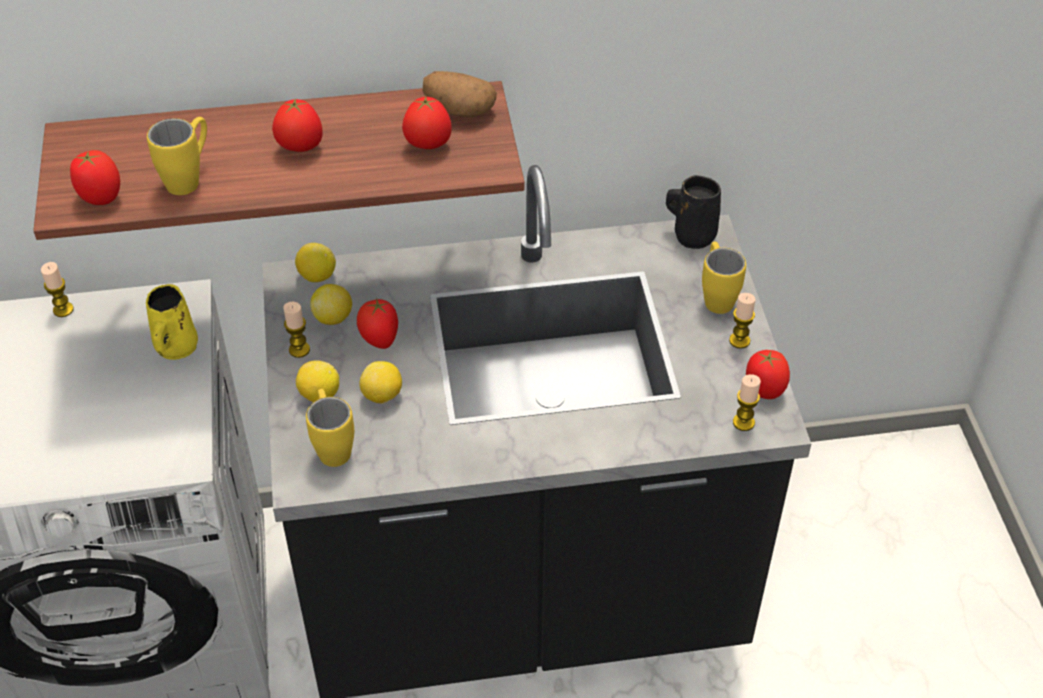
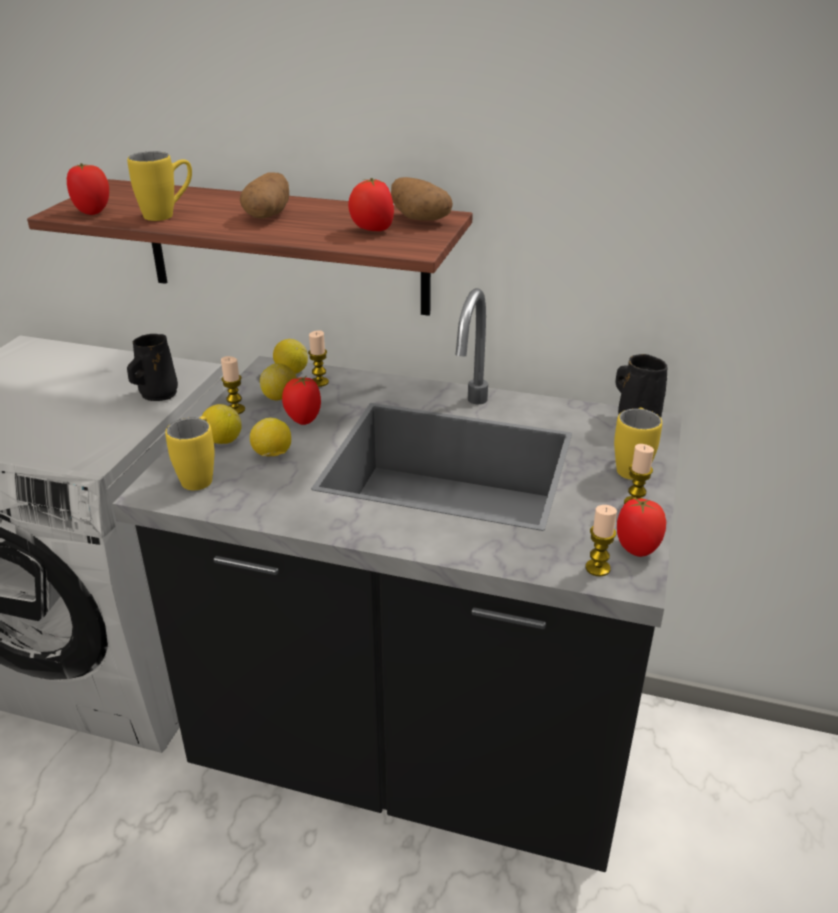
camera: 25 degrees right, 15 degrees down
(63, 310) = (105, 356): candle -> candle (319, 382)
(175, 348) = (157, 394): yellow mug -> black mug
(300, 147) = (268, 215): tomato -> potato

